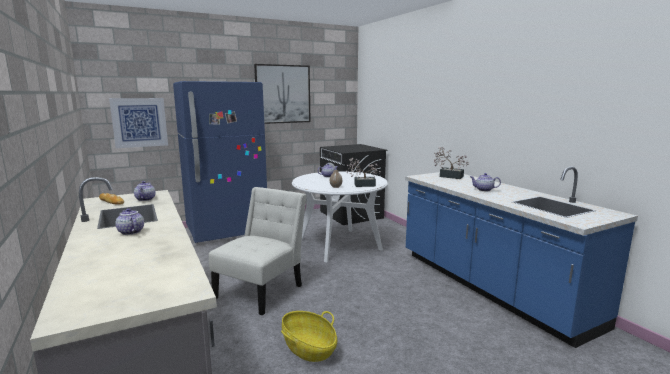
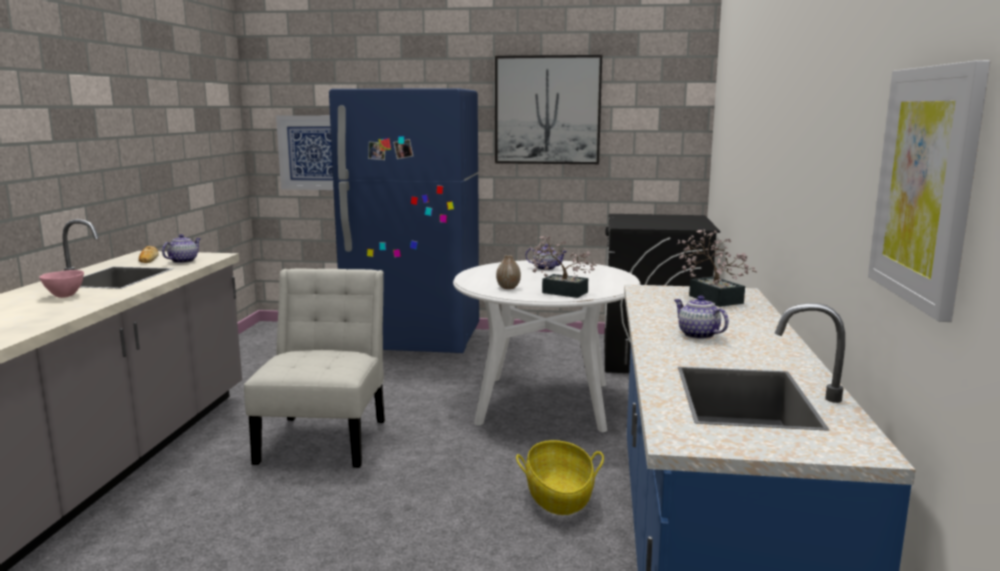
camera: 35 degrees right, 0 degrees up
(130, 232) = (64, 295): teapot -> pink bowl
(262, 290) = (325, 438): white chair -> white chair turned 60 degrees counterclockwise
(309, 348) = (252, 537): basket -> basket (559, 497)
(619, 119) = (925, 185): none -> picture

